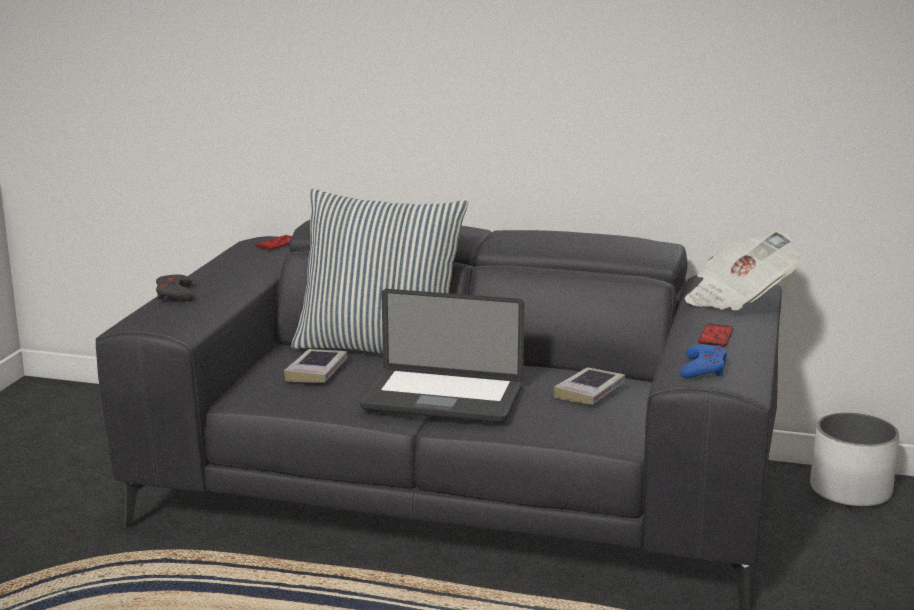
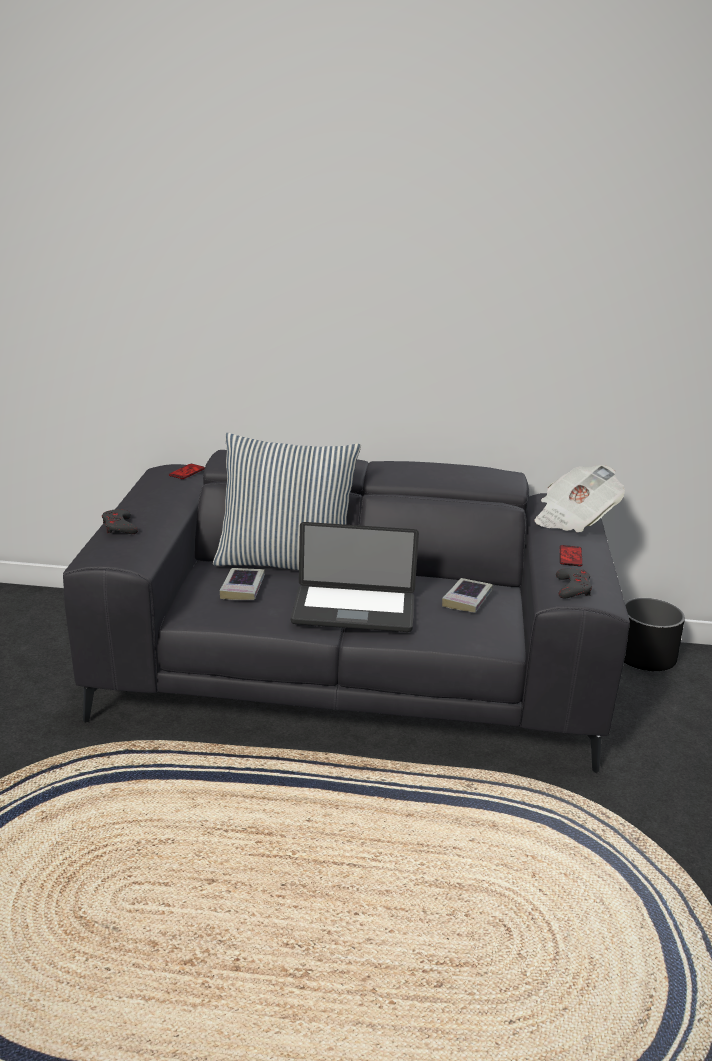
camera: 10 degrees left, 5 degrees up
(703, 368) = (573, 588): blue game controller -> grey game controller
(851, 491) = (645, 658): white planter -> black planter

